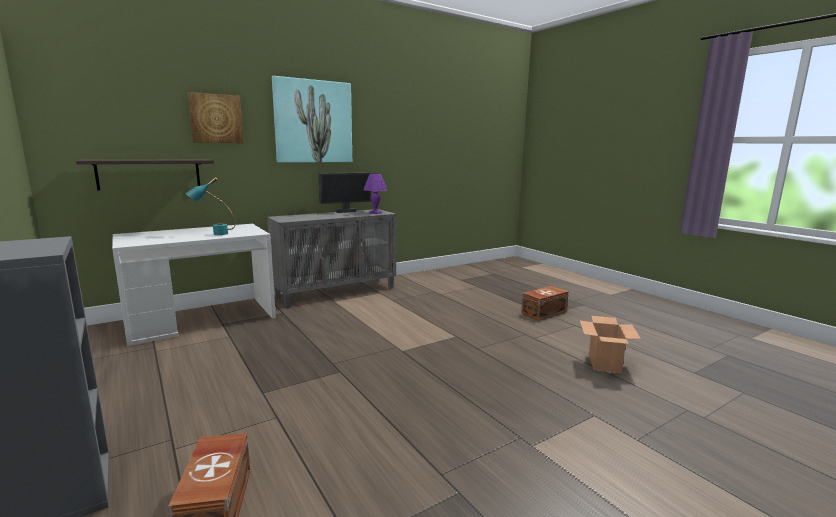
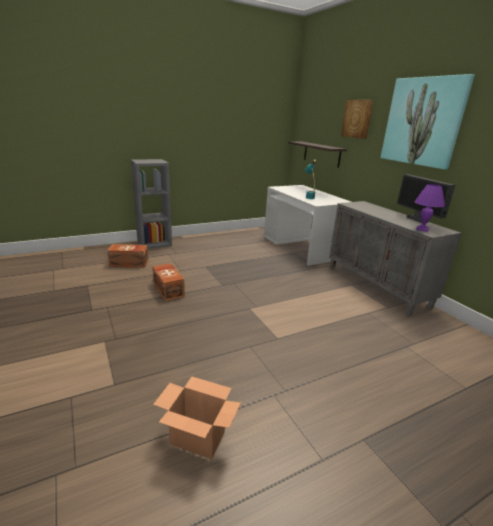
camera: 95 degrees right, 10 degrees up
(543, 312) = (371, 436): brown storage box -> brown storage box (168, 289)

